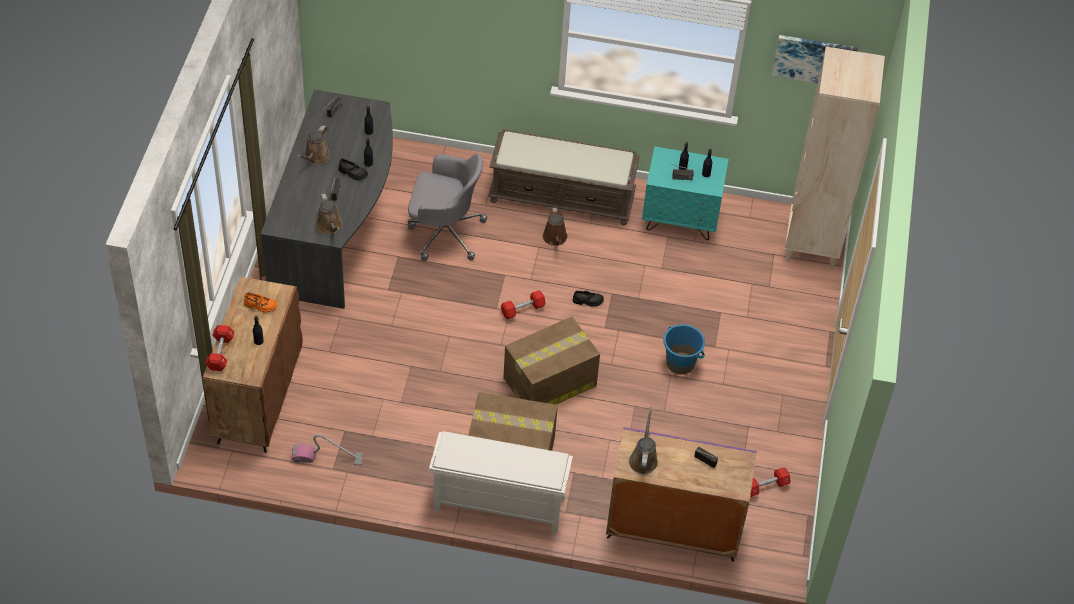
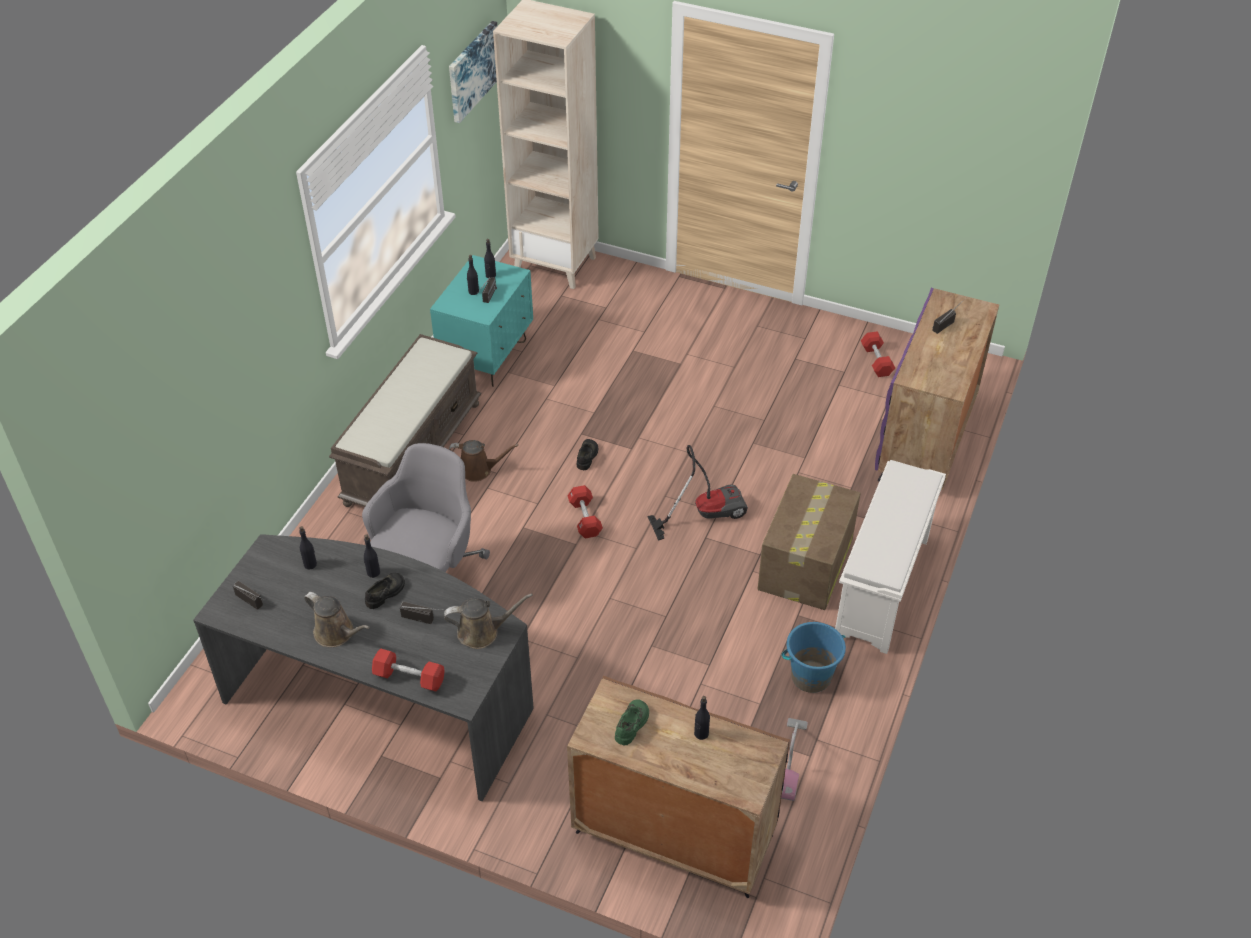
camera: 75 degrees left, 5 degrees down
(220, 353) = (716, 786): red dumbbell -> red dumbbell (409, 677)
(260, 305) = (632, 724): orange shoe -> green shoe
(548, 382) = (705, 512): cardboard box -> vacuum cleaner
(643, 459) = (939, 373): brown watering can -> none
(680, 363) = (698, 395): blue bucket -> blue bucket (810, 676)

